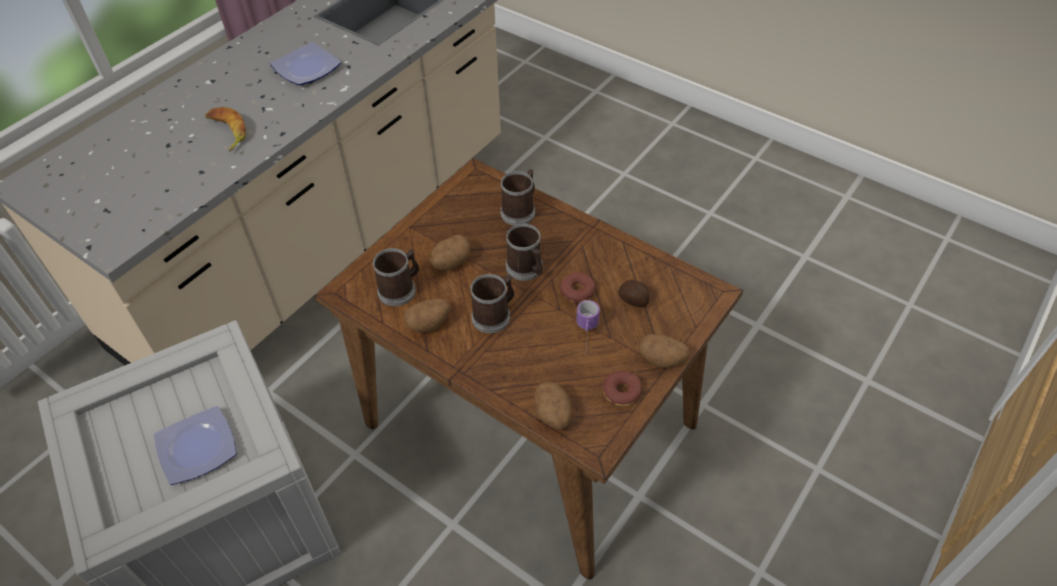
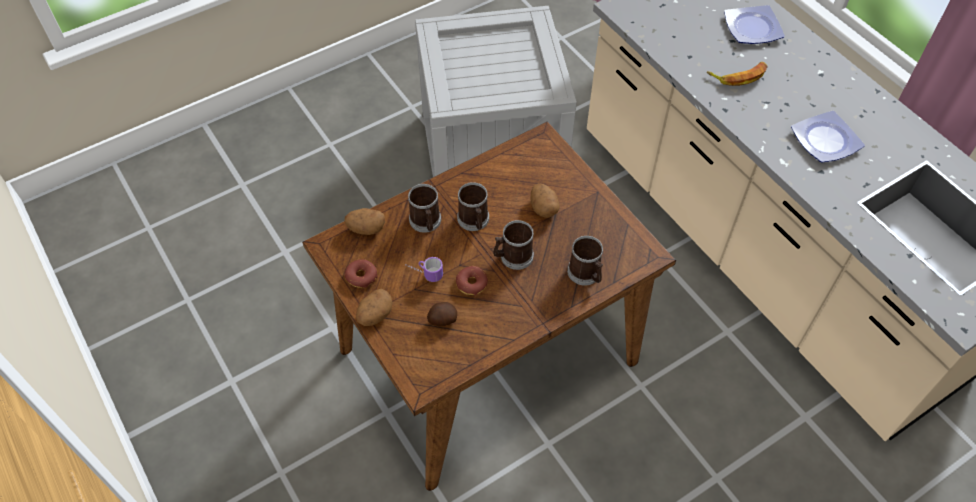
camera: 110 degrees right, 5 degrees up
(195, 448) = (478, 75): plate -> plate (753, 27)
(400, 289) = (529, 170): mug -> mug (426, 222)
(429, 323) = (486, 179): potato -> none

